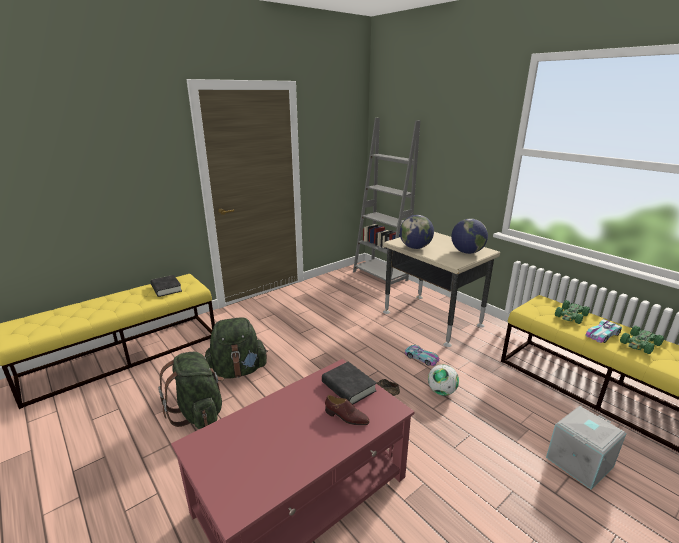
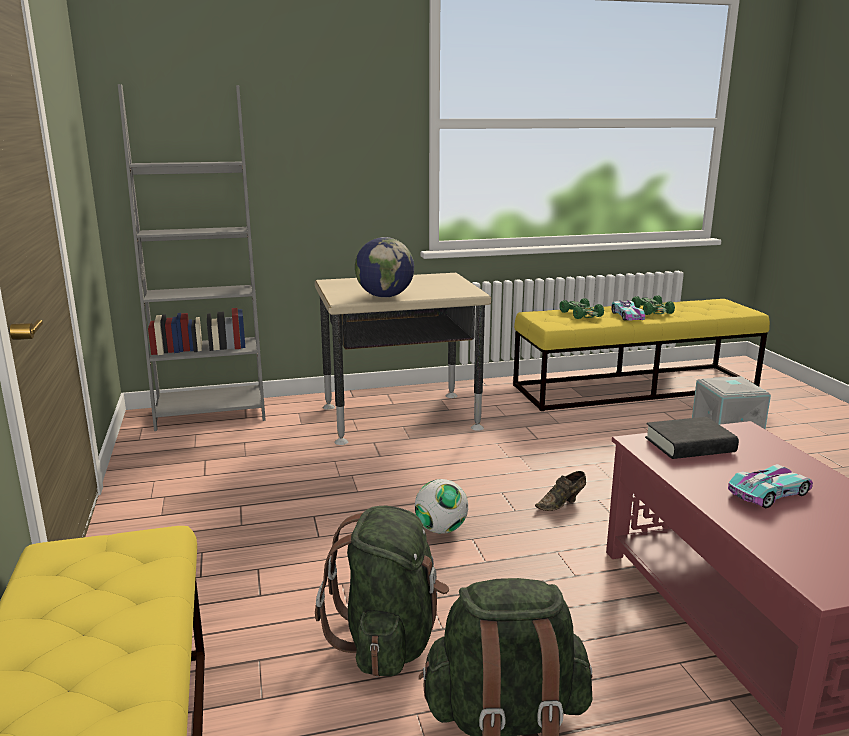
camera: 65 degrees left, 5 degrees down
(166, 288) = (94, 587): black book -> none
(346, 417) = (760, 459): brown shoe -> none
(421, 358) = (495, 453): toy car -> toy car (769, 493)
(441, 391) = (579, 462): football -> football (441, 529)
(467, 252) = (440, 282): globe -> none

